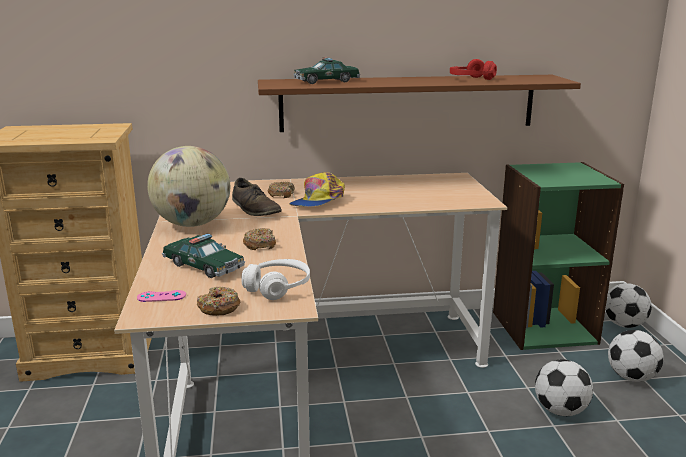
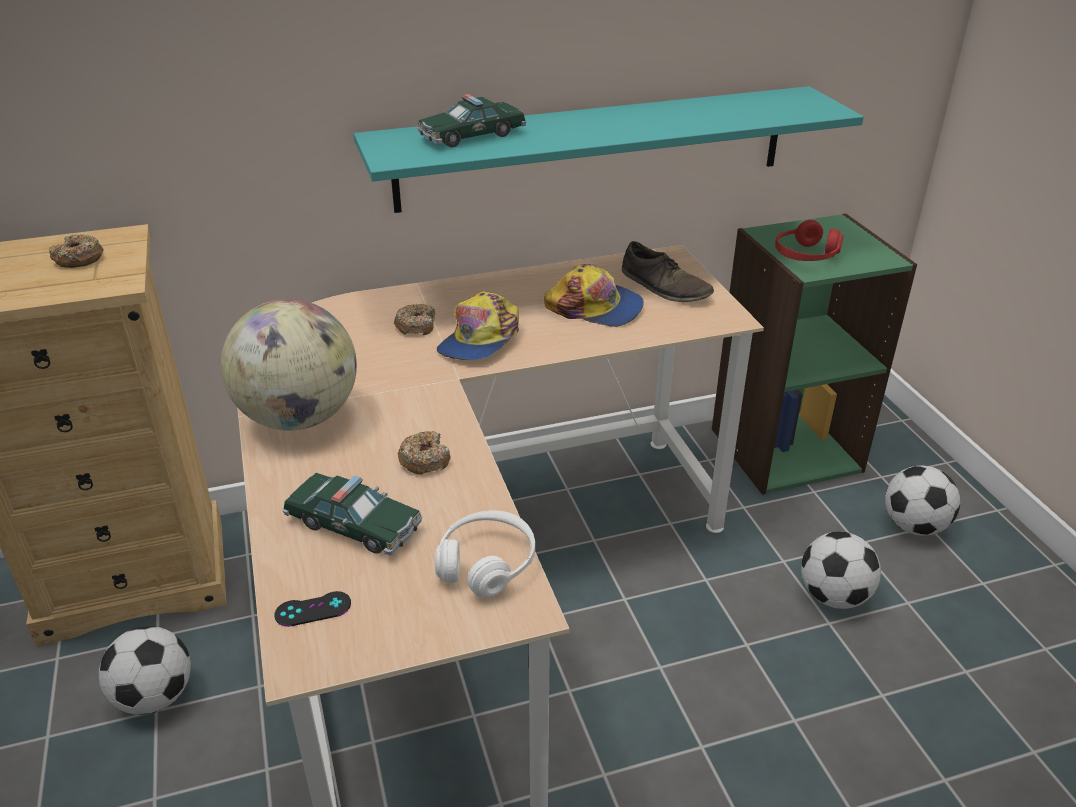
camera: 10 degrees left, 15 degrees up
(161, 296) = (313, 609): pink game controller -> black game controller
(219, 308) = (413, 626): donut -> donut (79, 259)
(255, 209) = (387, 368): brown shoe -> brown shoe (665, 287)
(398, 193) = (595, 307): none -> cap
(408, 103) = (594, 148): brown shelf -> turquoise shelf
(471, 79) = (697, 113): red headphones -> red headphones (806, 255)
(624, 325) = (890, 433): football -> football (155, 697)

